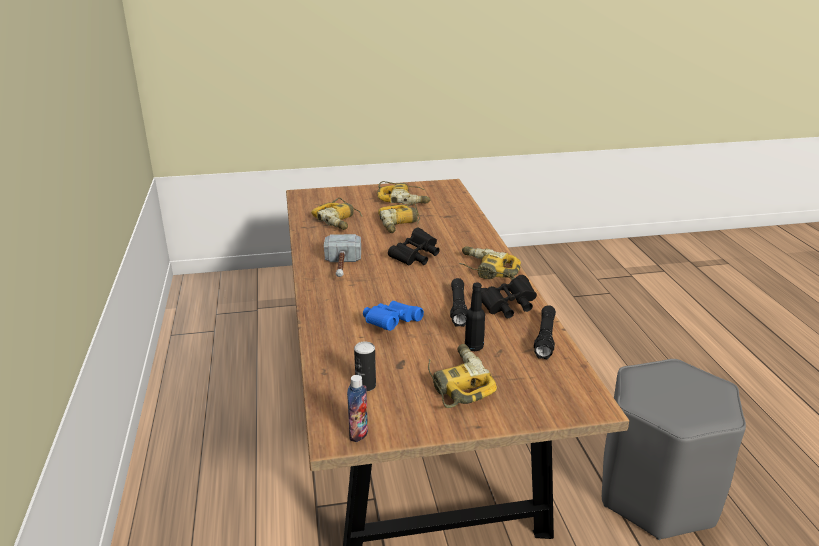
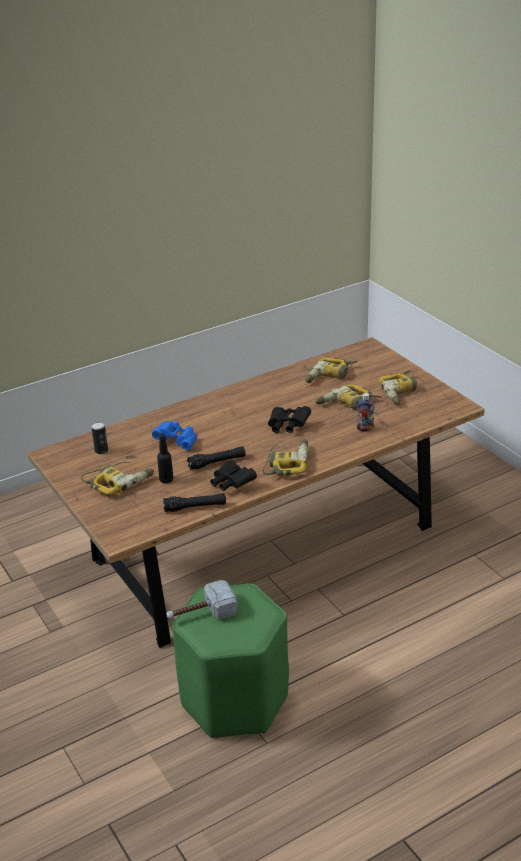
camera: 70 degrees right, 5 degrees up
(342, 267) = (248, 400): hammer -> hammer (201, 613)
(358, 434) = (54, 460): bottle -> bottle (364, 429)
(657, 495) = (234, 701): grey stool -> green stool

